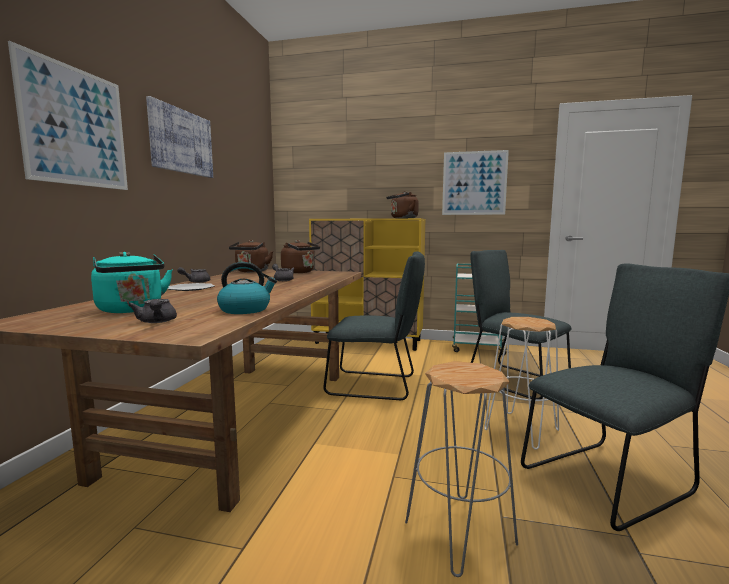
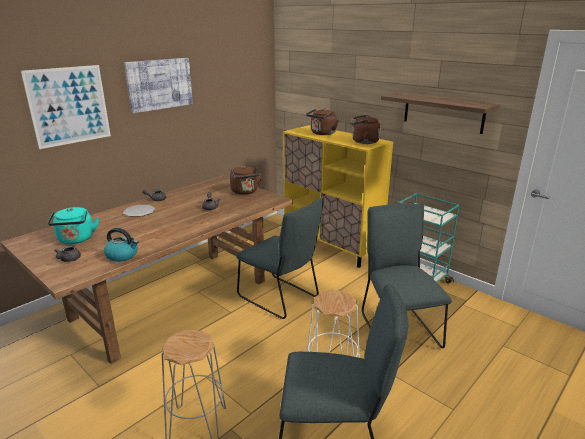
camera: 30 degrees right, 15 degrees up
(251, 271) = (216, 183): brown kettle -> brown kettle (322, 133)
(474, 183) = (443, 112): picture -> shelf

